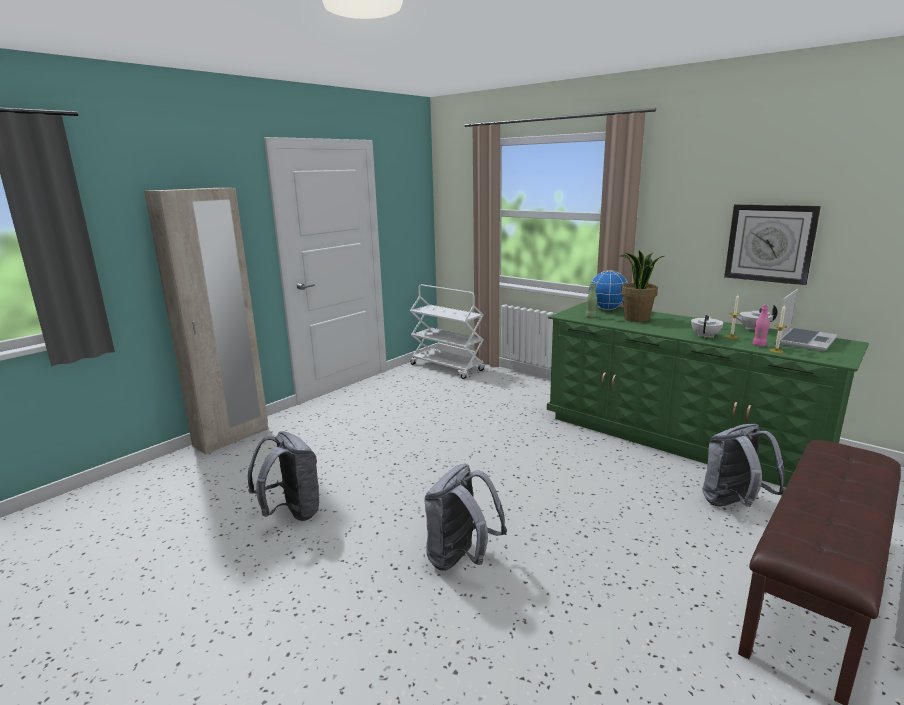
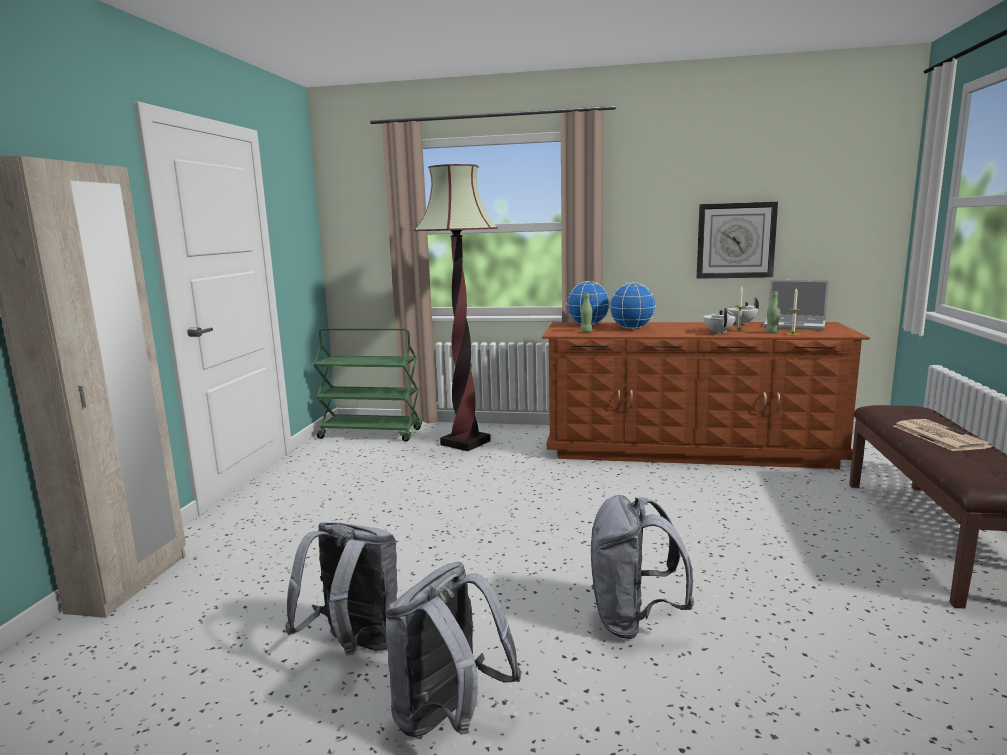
camera: 30 degrees left, 5 degrees down
(447, 367) = (371, 433): white cart -> green cart
(502, 389) = (465, 443): none -> floor lamp
(636, 319) = (632, 328): potted plant -> globe
(679, 437) = (689, 449): green dresser -> brown dresser
(734, 504) = (799, 491): grey backpack -> grey backpack (448, 718)
(759, 345) = (772, 332): pink bottle -> green bottle
(804, 340) = (795, 326): laptop -> laptop turned 105 degrees clockwise
(834, 491) = (938, 436): none -> newspaper

